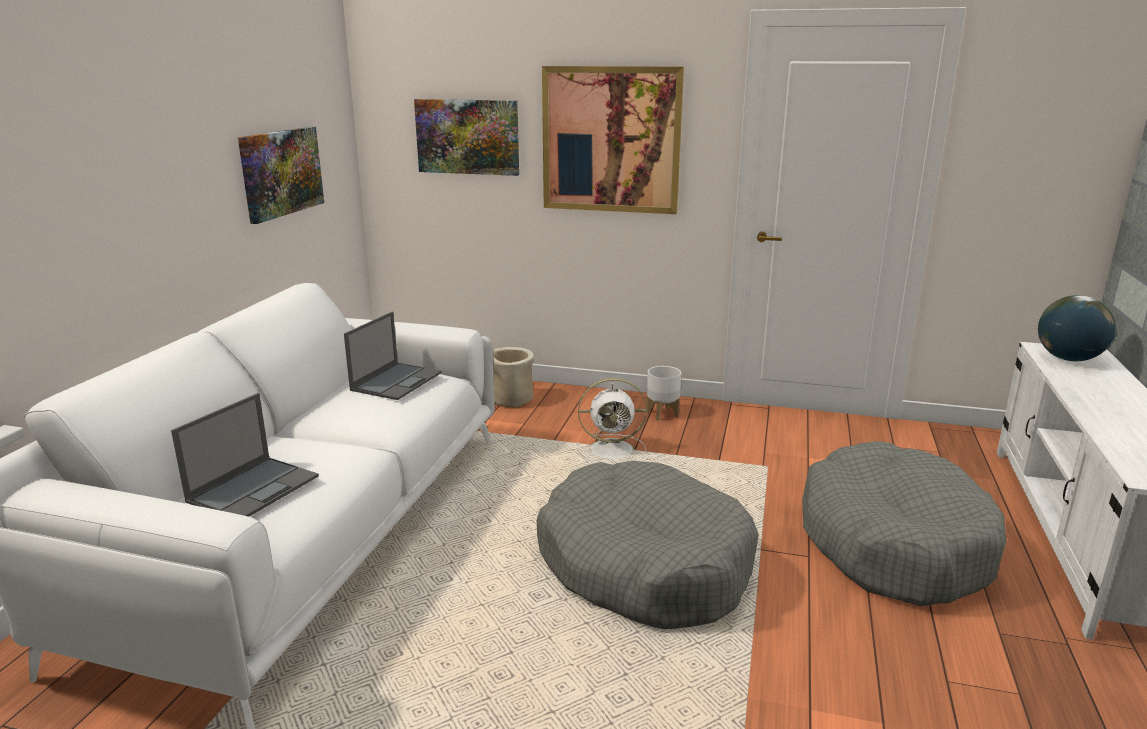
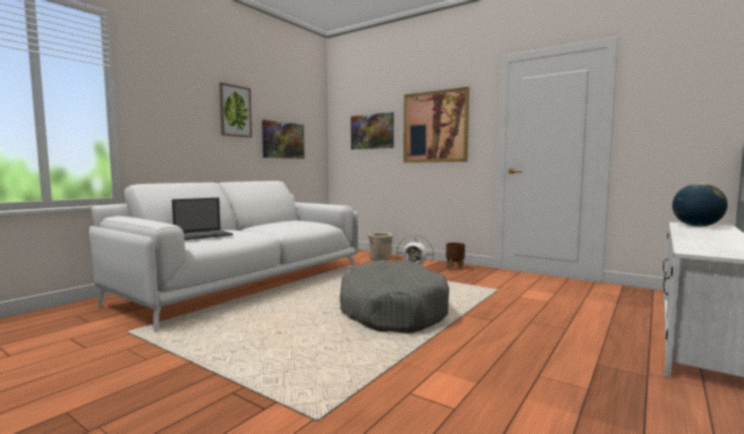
camera: 20 degrees right, 15 degrees down
(185, 132) = (235, 111): none -> picture
(397, 381) = (303, 222): laptop -> none
(663, 413) = (455, 269): white planter -> brown planter
(893, 543) = (553, 322): grey dog bed -> none

